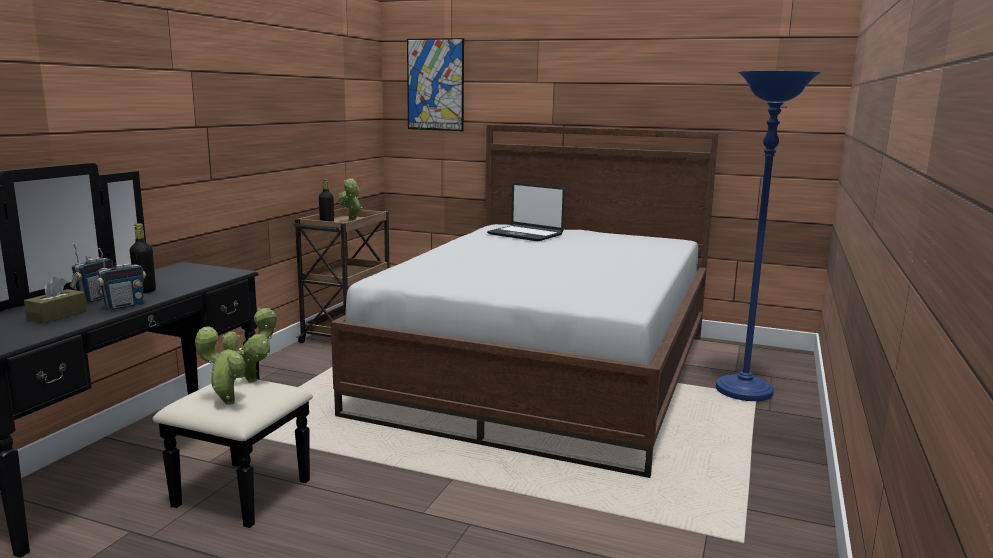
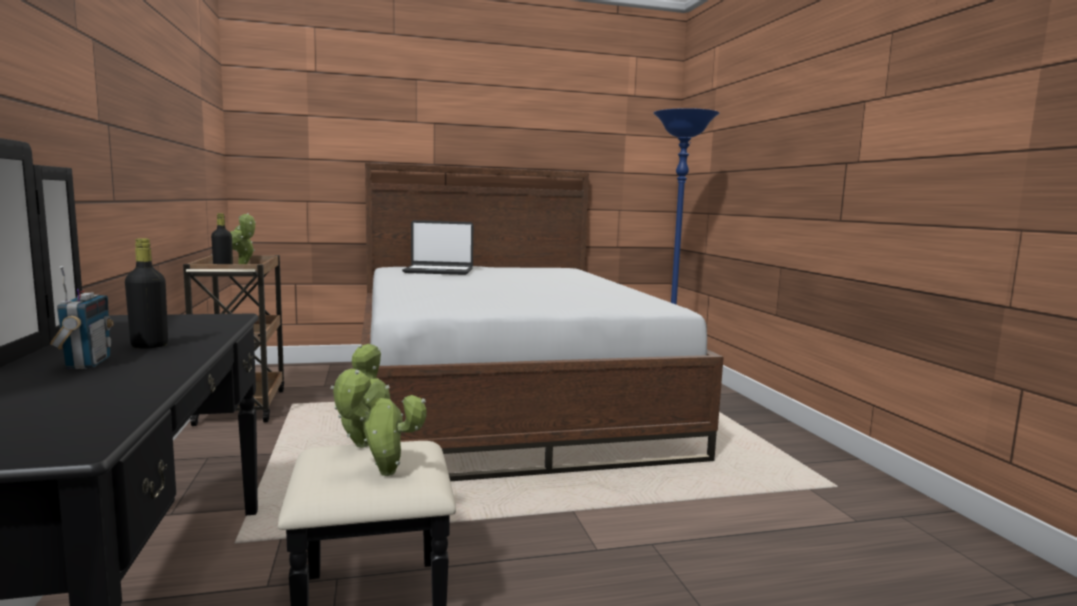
camera: 35 degrees left, 5 degrees down
(57, 315) = (74, 389): brown tissue box -> none
(124, 306) = (168, 364): radio -> none
(435, 85) = (297, 118): picture -> none

